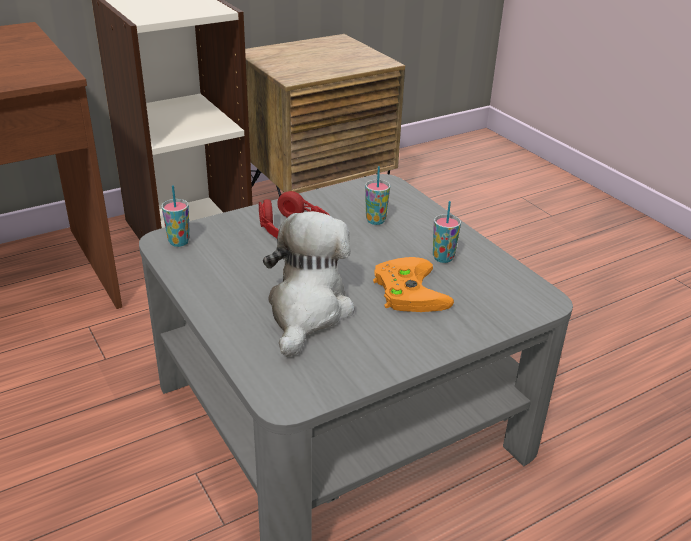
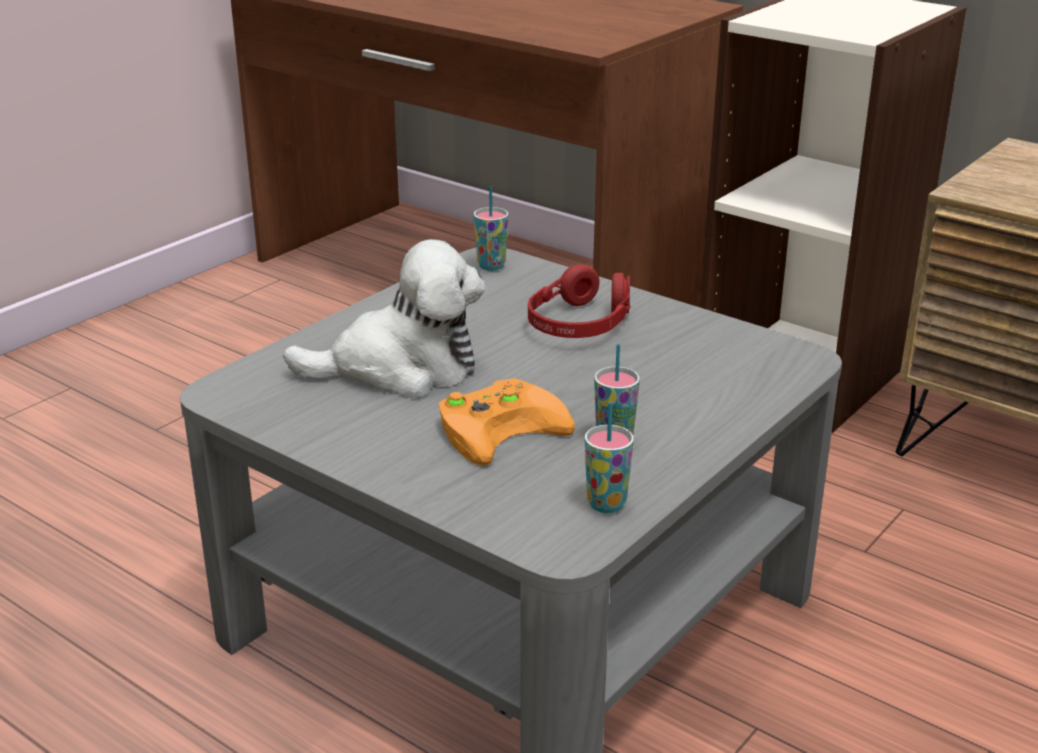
camera: 70 degrees right, 5 degrees down
(375, 220) = (672, 371): cup -> cup (606, 504)

